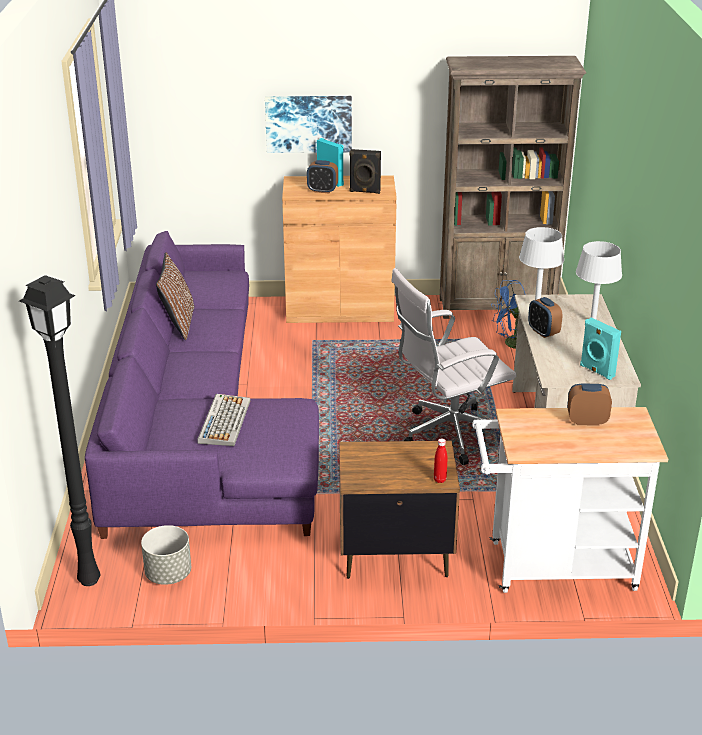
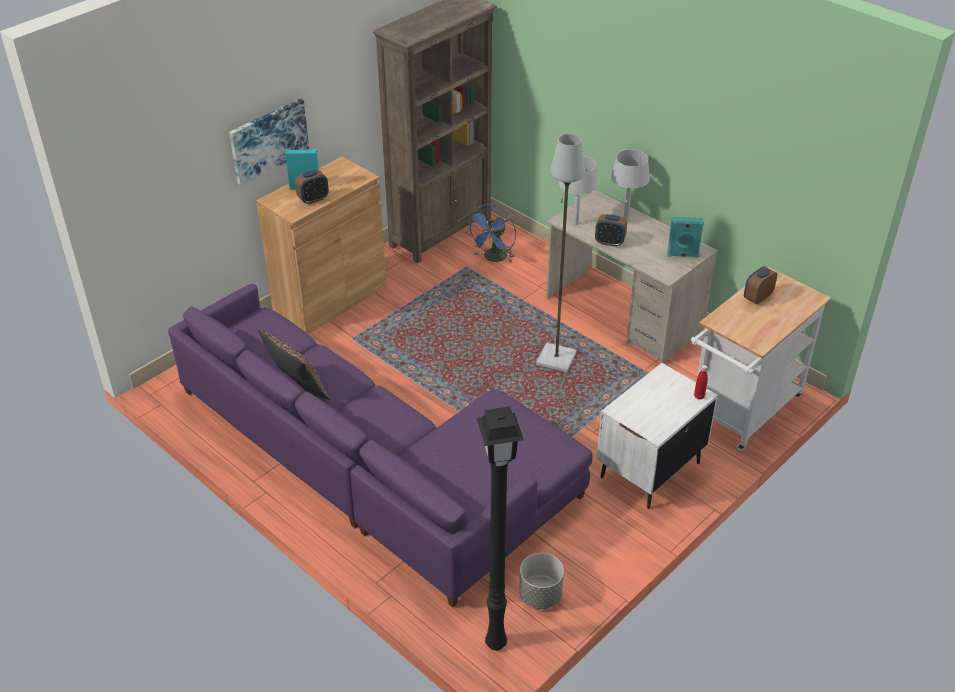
camera: 45 degrees left, 10 degrees up
(224, 421) = (472, 448): keyboard -> none
(364, 191) = (348, 183): black speaker -> none
(394, 554) = (649, 470): brown nightstand -> white nightstand
(447, 435) = (555, 359): white office chair -> grey floor lamp

